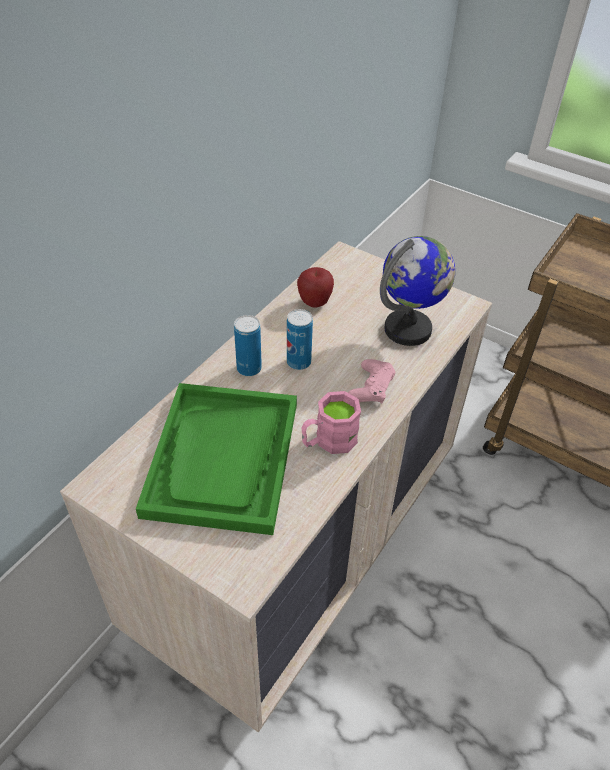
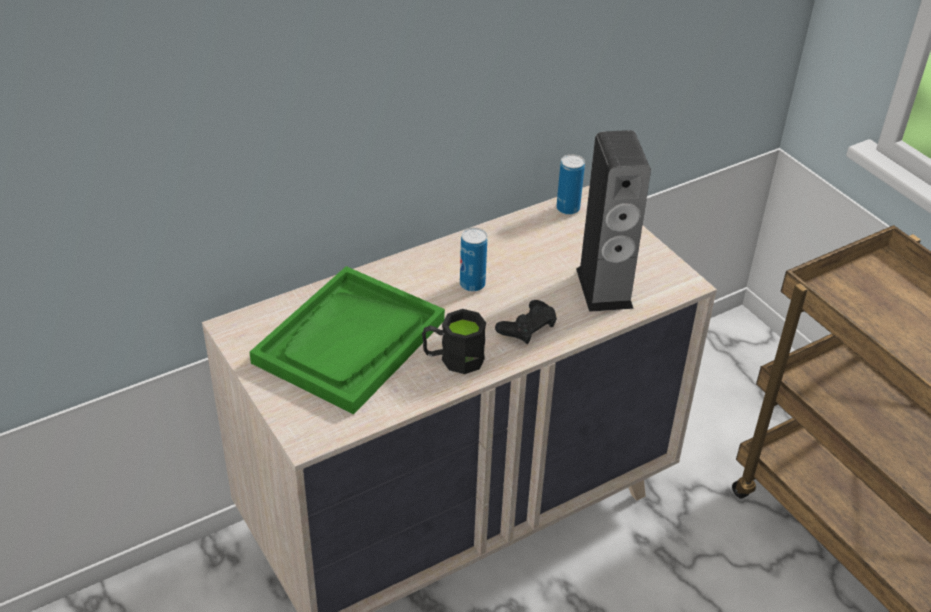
camera: 25 degrees right, 5 degrees down
(249, 368) = (421, 276): can -> can (568, 208)
(314, 303) = (526, 236): apple -> none
(328, 441) = (453, 359): pink mug -> black mug
(371, 387) = (527, 327): pink game controller -> black game controller
(408, 330) = (604, 288): globe -> speaker

